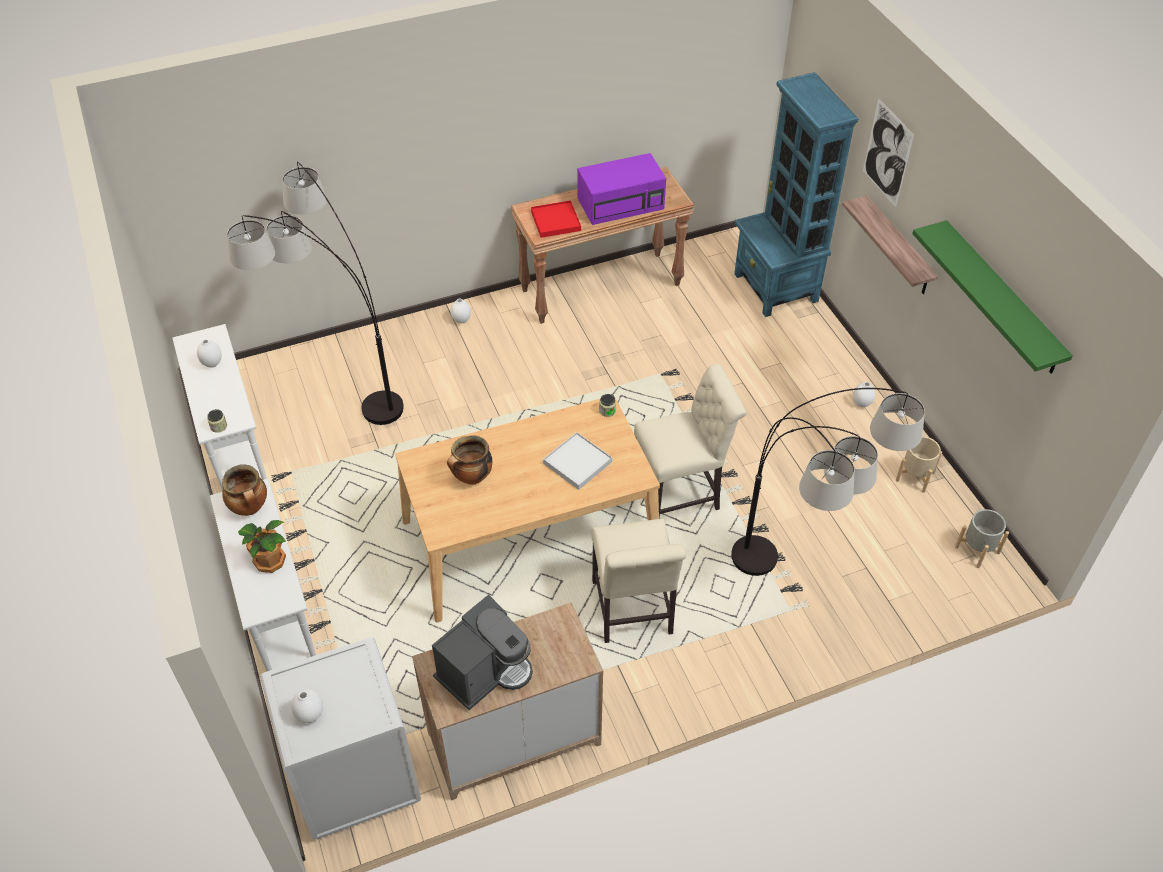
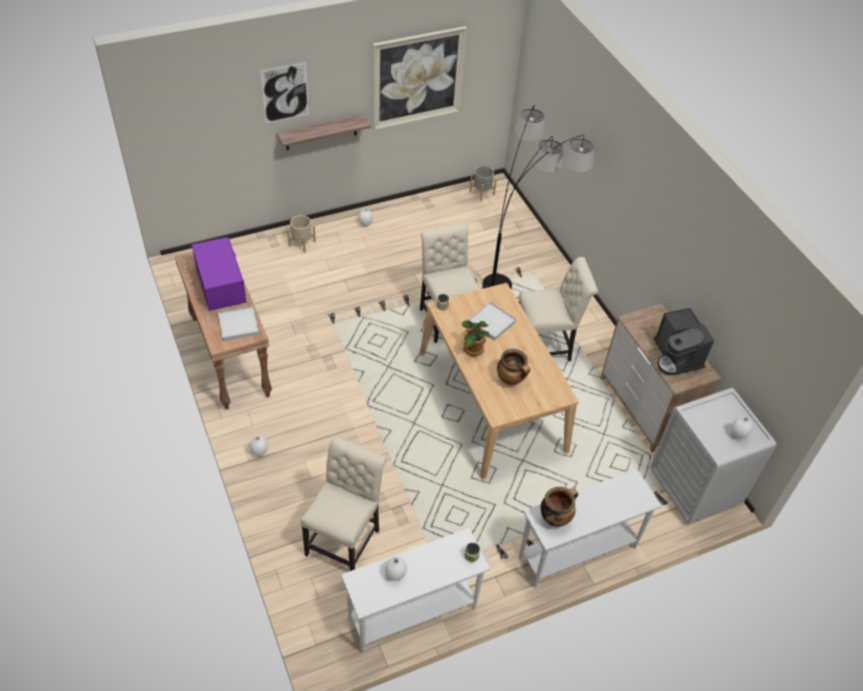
camera: 95 degrees left, 0 degrees up
(270, 560) = (601, 497): potted plant -> potted plant (472, 349)
(339, 394) = (346, 539): floor lamp -> beige chair
(485, 671) = (676, 356): coffee machine -> coffee machine turned 150 degrees counterclockwise
(556, 221) = (238, 325): red tray -> white tray
(774, 288) = (245, 254): blue cabinet -> none
(915, 476) = (427, 209): beige planter -> beige planter (302, 243)
(1001, 298) = (417, 78): green shelf -> picture

